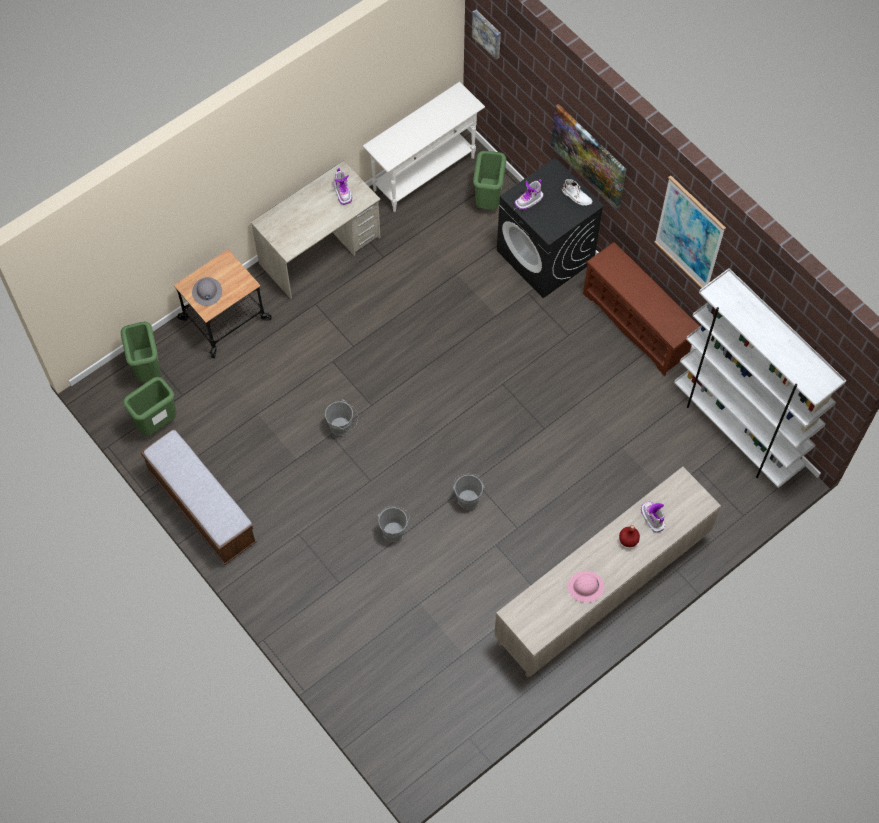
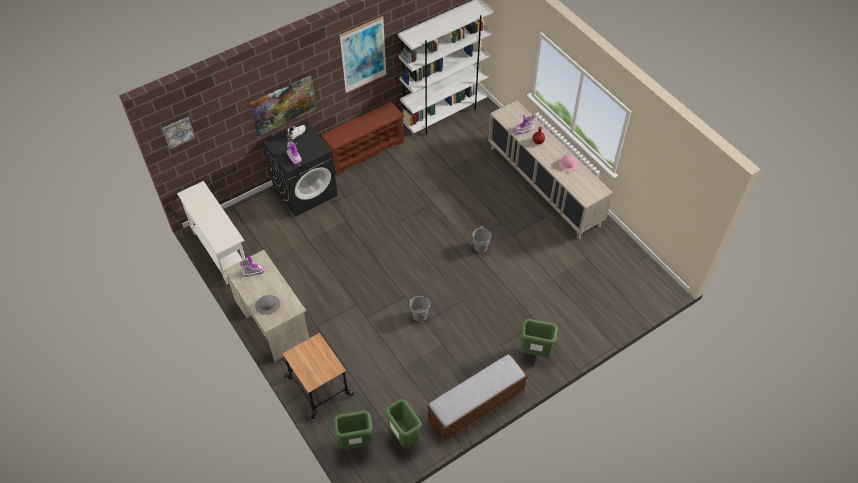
camera: 85 degrees left, 10 degrees down
(207, 292) = (319, 369): grey hard hat -> grey hard hat (268, 305)
(394, 530) = (500, 288): grey bucket -> none
(488, 200) = (253, 217): green trash can -> green trash can (535, 352)

